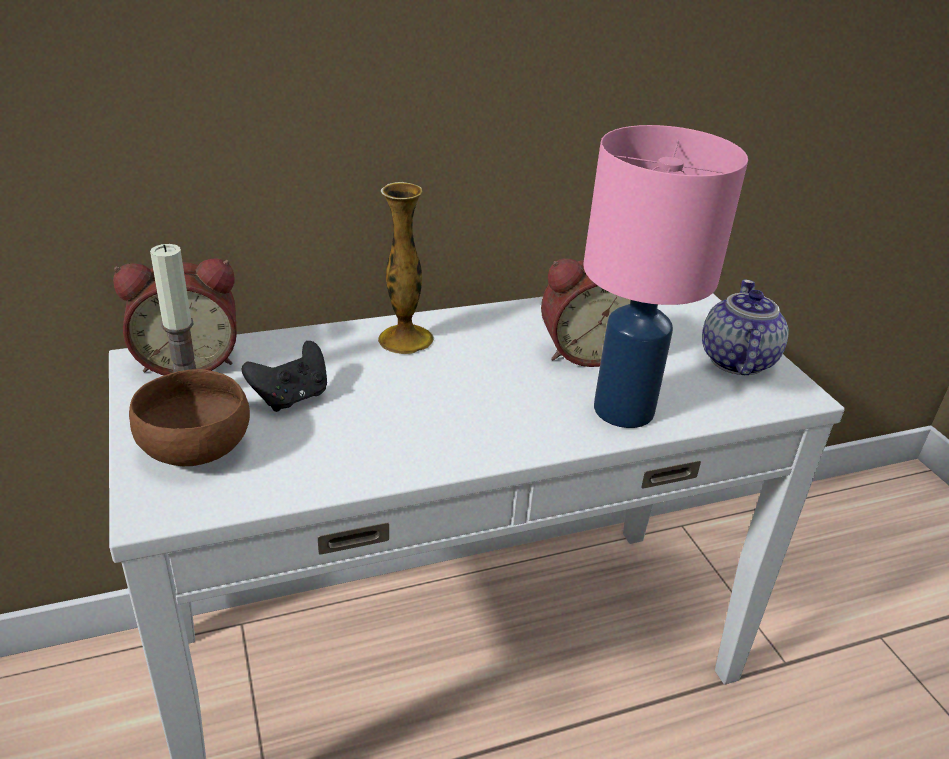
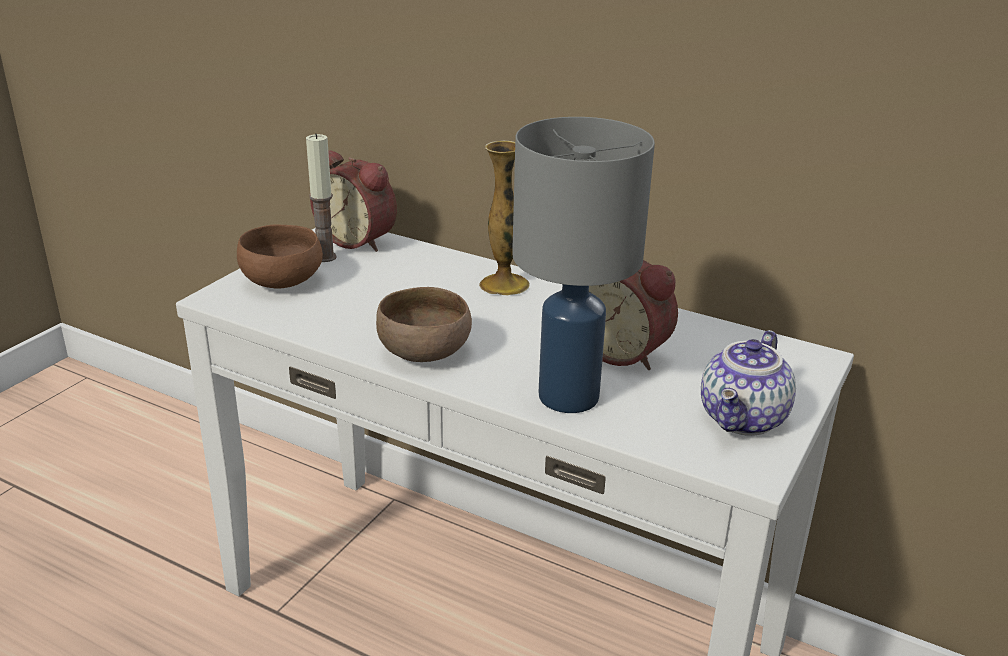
camera: 50 degrees right, 5 degrees down
(291, 398) = (374, 282): black game controller -> none
(463, 438) = (425, 352): none -> brown bowl
(625, 409) = (570, 397): pink table lamp -> grey table lamp
(734, 360) = (744, 420): teapot -> teapot turned 150 degrees clockwise

